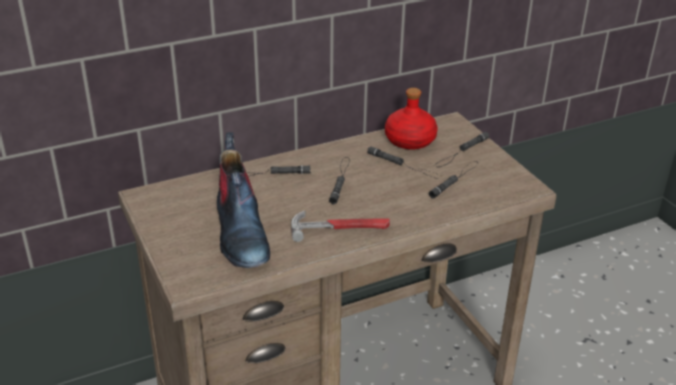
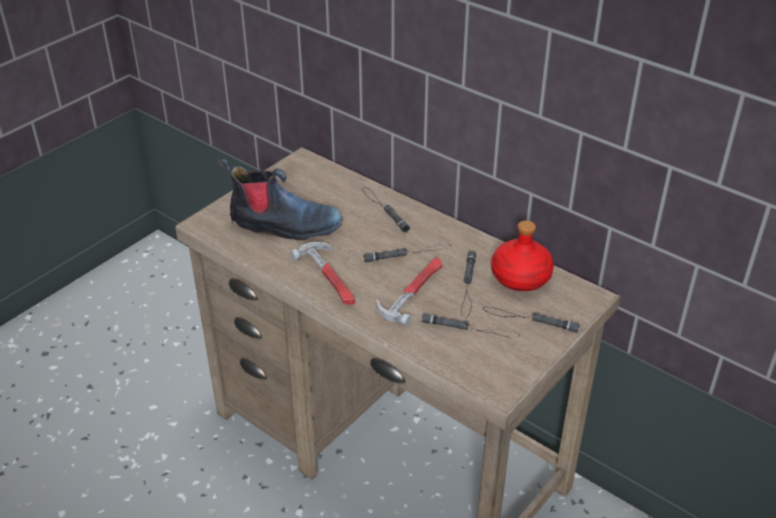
camera: 65 degrees right, 5 degrees up
(241, 234) = (284, 226): boot -> boot turned 135 degrees counterclockwise
(392, 192) = (412, 291): none -> hammer

